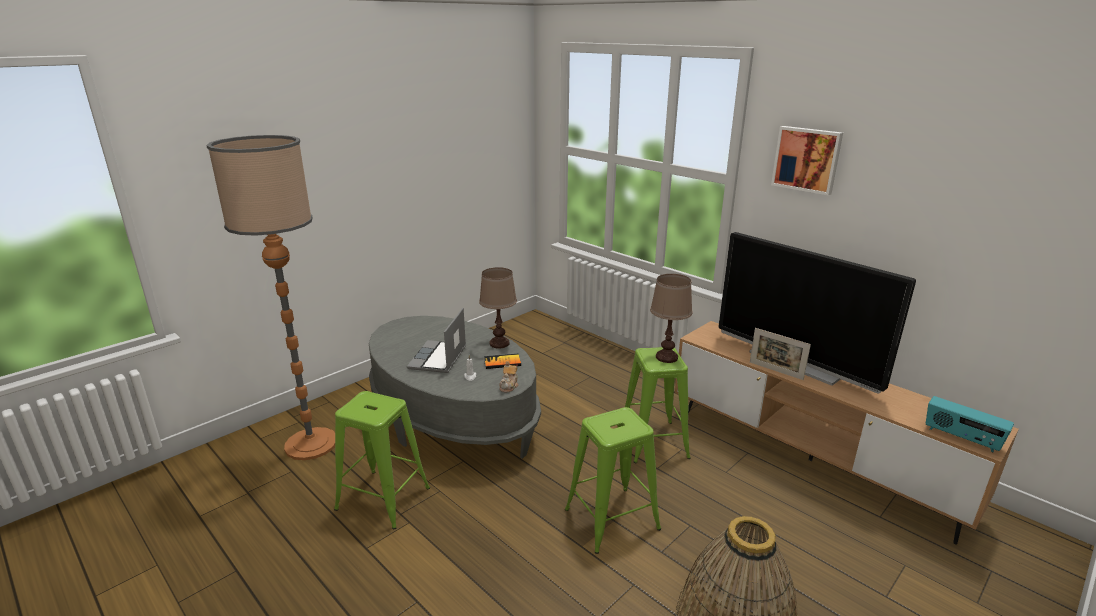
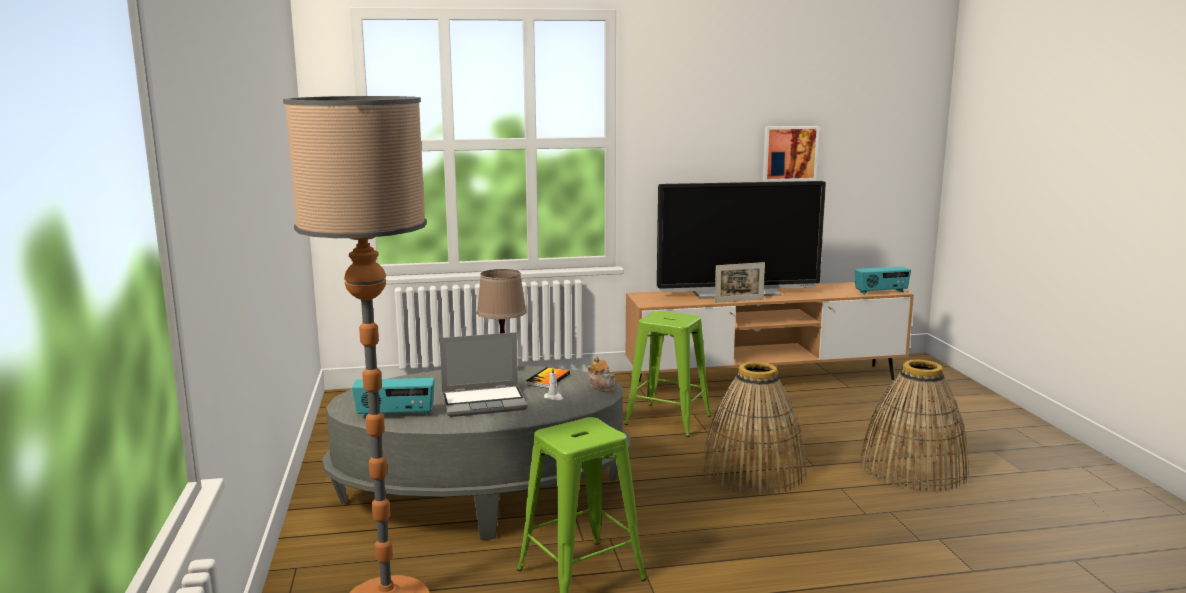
camera: 55 degrees left, 10 degrees down
(394, 342) = (395, 414): none -> radio
(438, 358) = (485, 402): laptop -> laptop turned 60 degrees counterclockwise
(611, 519) = (753, 471): green stool -> basket
(666, 357) = (673, 316): brown table lamp -> none
(807, 159) = (683, 109): picture -> picture (789, 153)

